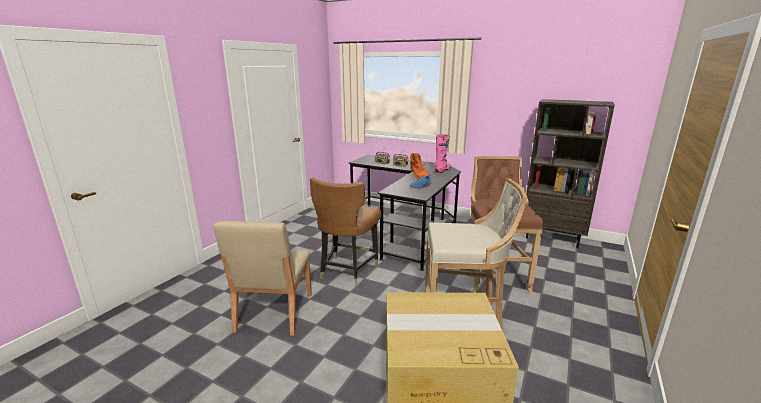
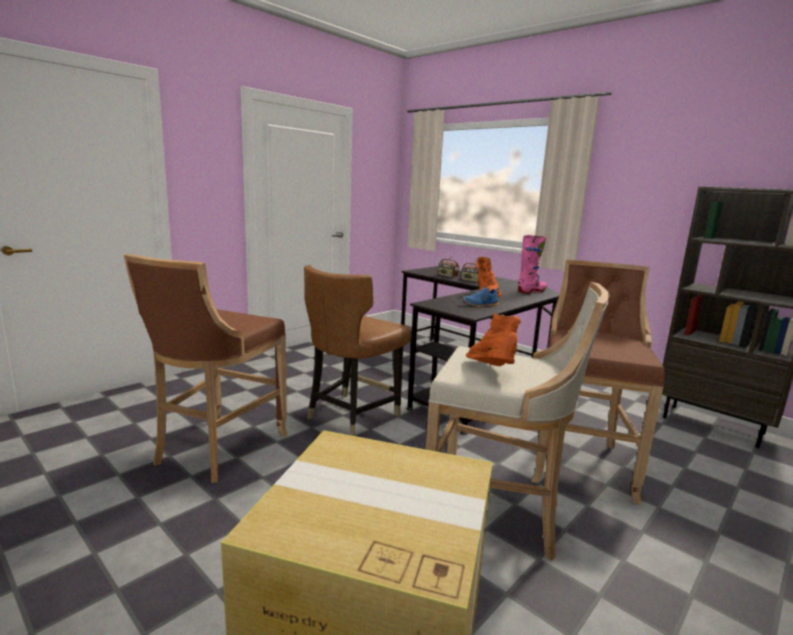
camera: 15 degrees right, 5 degrees down
(274, 312) = (217, 449): beige chair -> brown stool
(460, 238) = (490, 372): none -> orange boot

